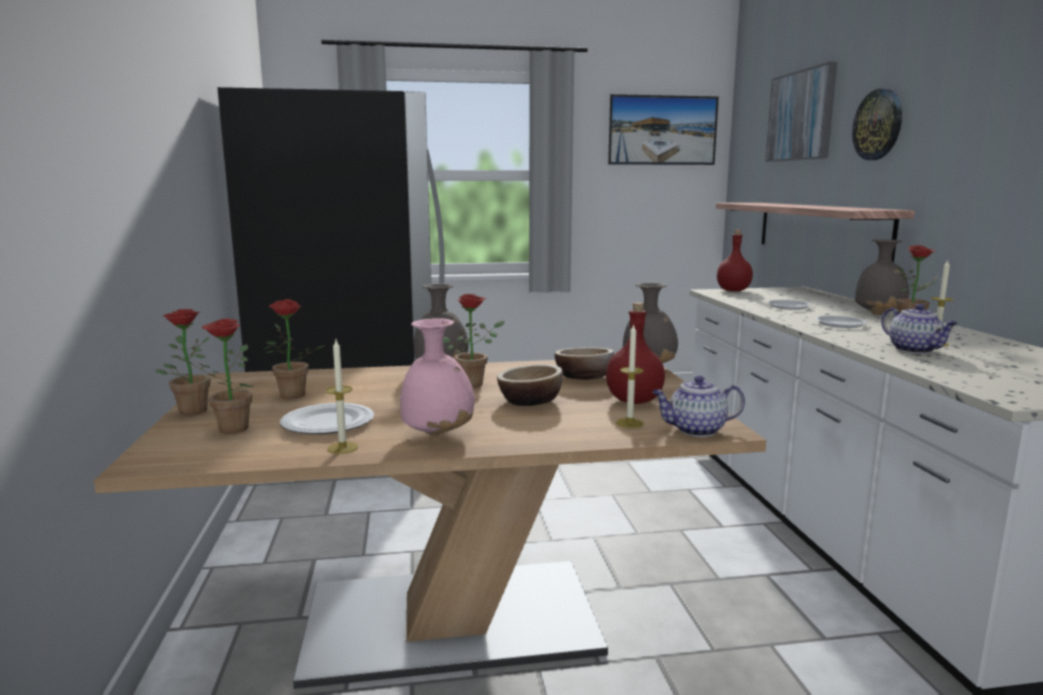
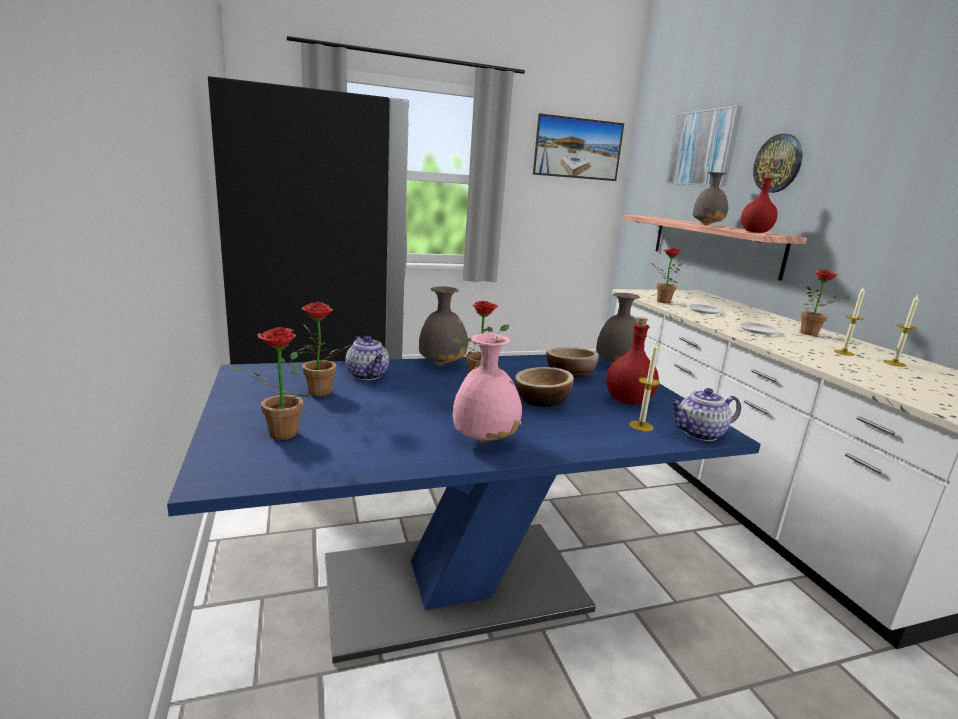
camera: 10 degrees left, 5 degrees up
(190, 409) = (226, 410): potted plant -> potted plant (660, 301)
(328, 423) = (374, 426): plate -> none
(342, 448) = (405, 457): candle -> candle (894, 363)
(451, 620) = (454, 584): brown dining table -> blue dining table
(734, 291) = (648, 292): red bottle -> red bottle (756, 232)
(880, 314) = (777, 321): grey vase -> grey vase (707, 225)
(915, 350) = (835, 359): teapot -> teapot (368, 375)

